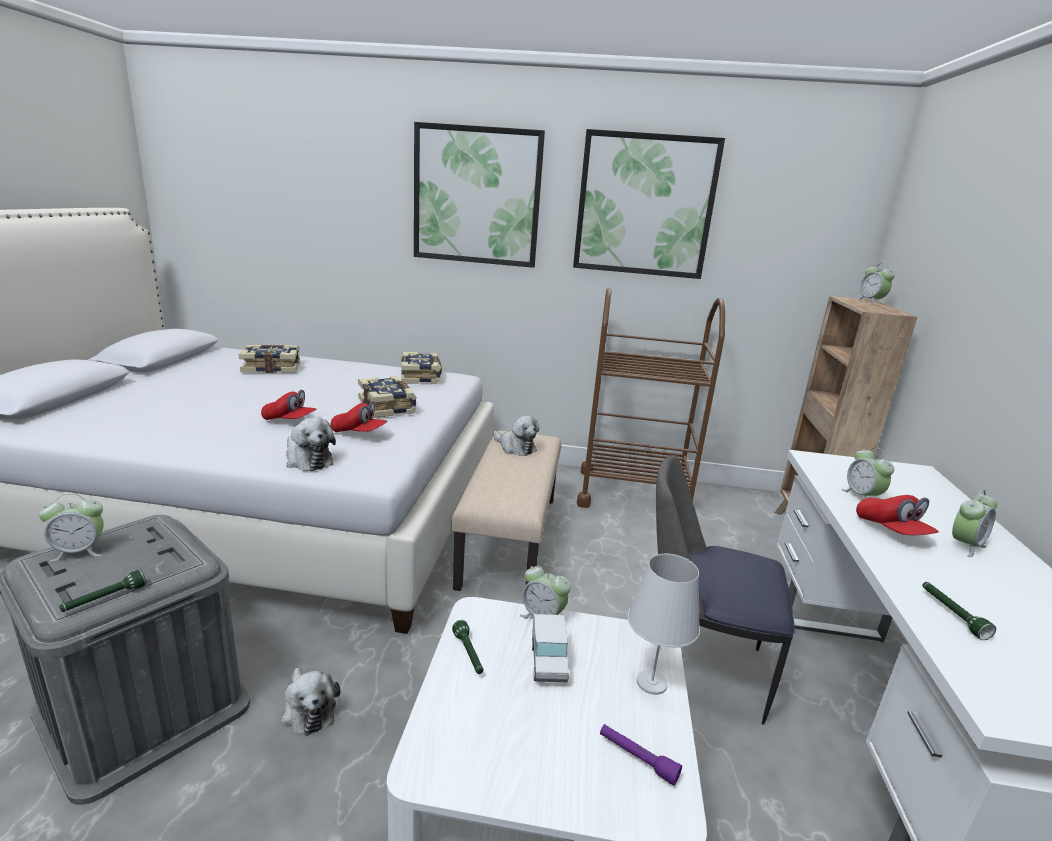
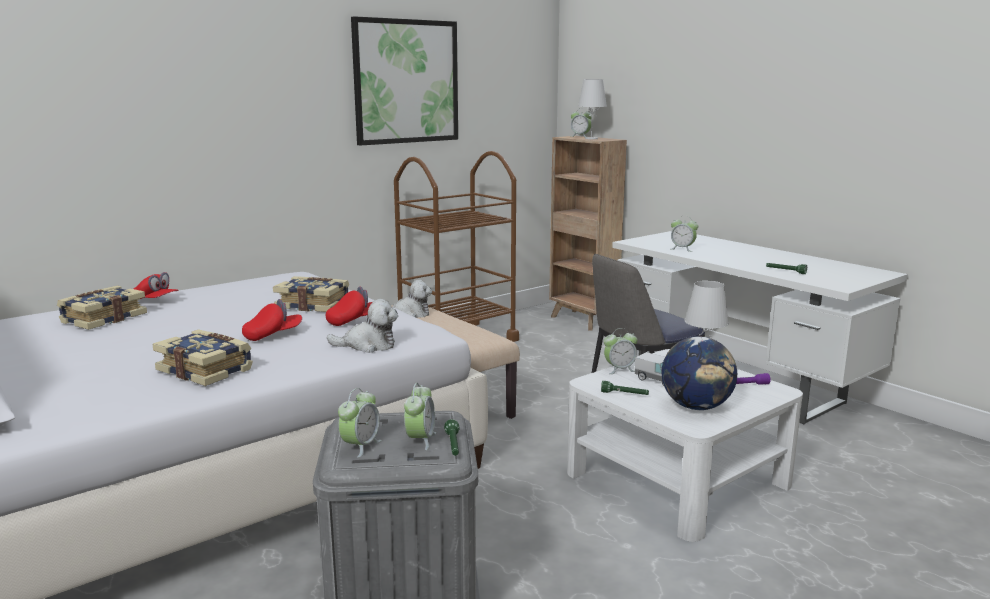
camera: 45 degrees left, 5 degrees down
(308, 709) = (503, 525): plush toy -> none
(421, 377) = (269, 283): book -> book (206, 370)
(477, 196) = (257, 86): picture -> none
(497, 738) = (696, 407): none -> globe
(868, 306) = (591, 138): none -> white table lamp
(891, 530) = (717, 256): red cap -> red cap (155, 301)
(965, 545) = (745, 252): alarm clock -> alarm clock (420, 440)

